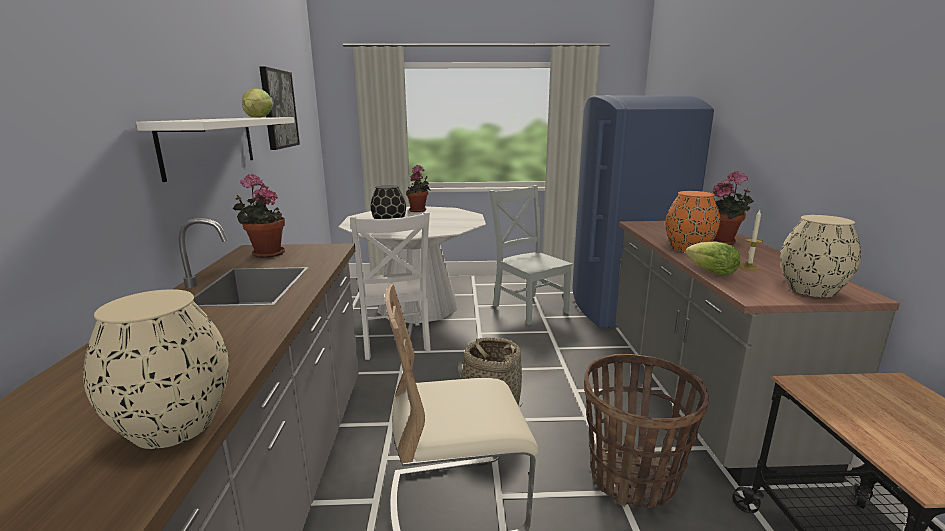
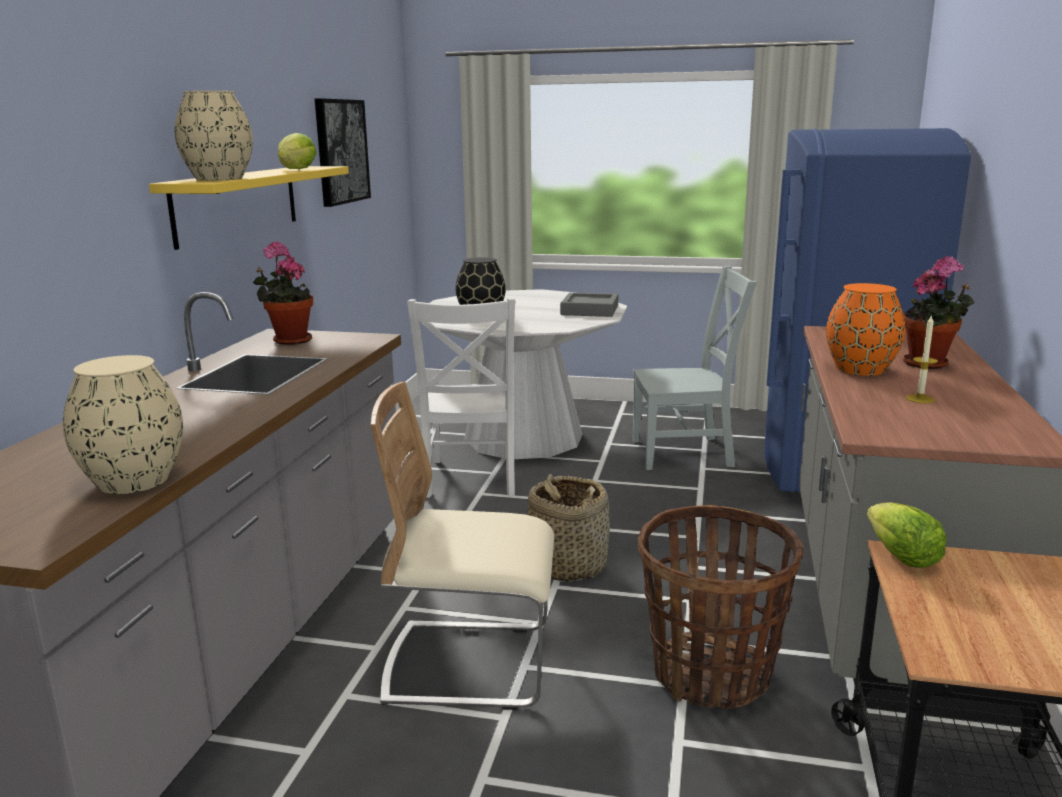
camera: 15 degrees right, 0 degrees up
(211, 144) = (237, 204): white shelf -> yellow shelf
(418, 211) = (537, 296): potted plant -> none
(461, 218) = (589, 310): none -> grey tray
(528, 307) = (687, 453): grey chair -> grey chair turned 105 degrees clockwise
(711, 272) = (851, 401): lettuce -> lettuce (901, 557)
(812, 290) = (970, 434): beige vase -> beige vase (219, 178)

